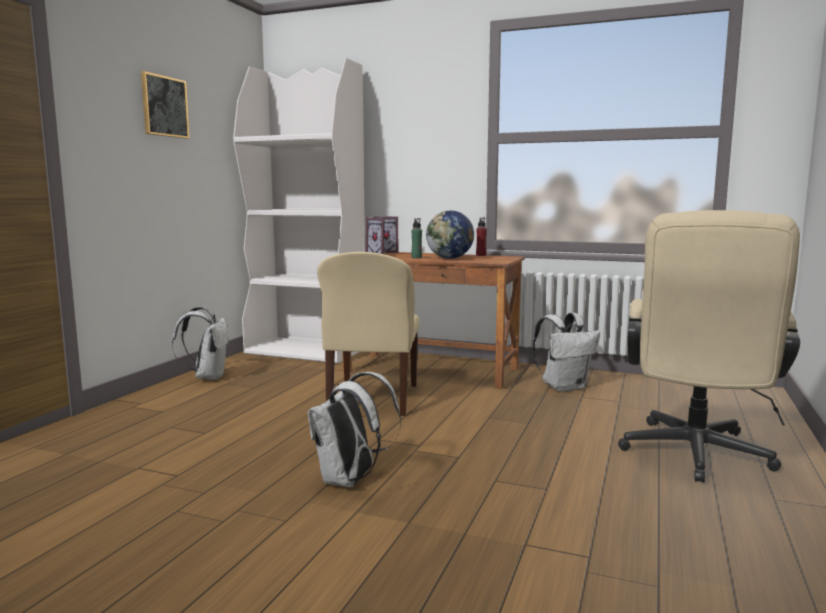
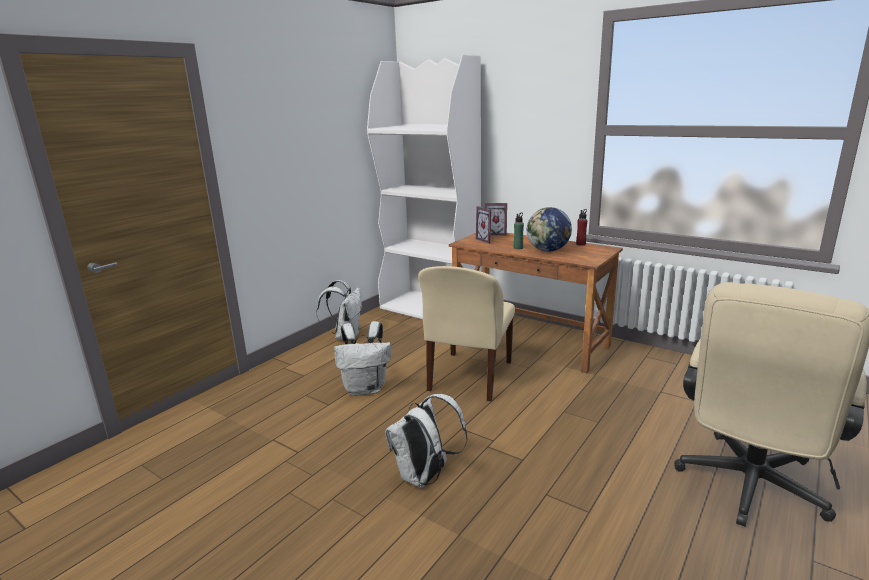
camera: 15 degrees right, 10 degrees up
(164, 106) = (304, 115): picture -> none
(564, 387) = (647, 376): white backpack -> white backpack (366, 388)

